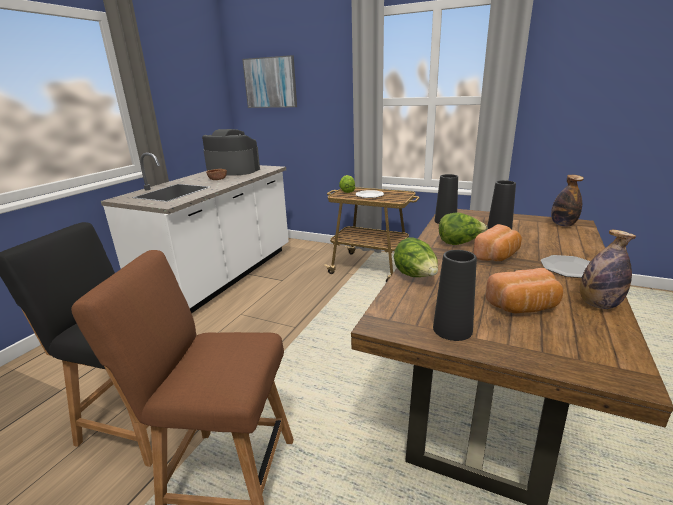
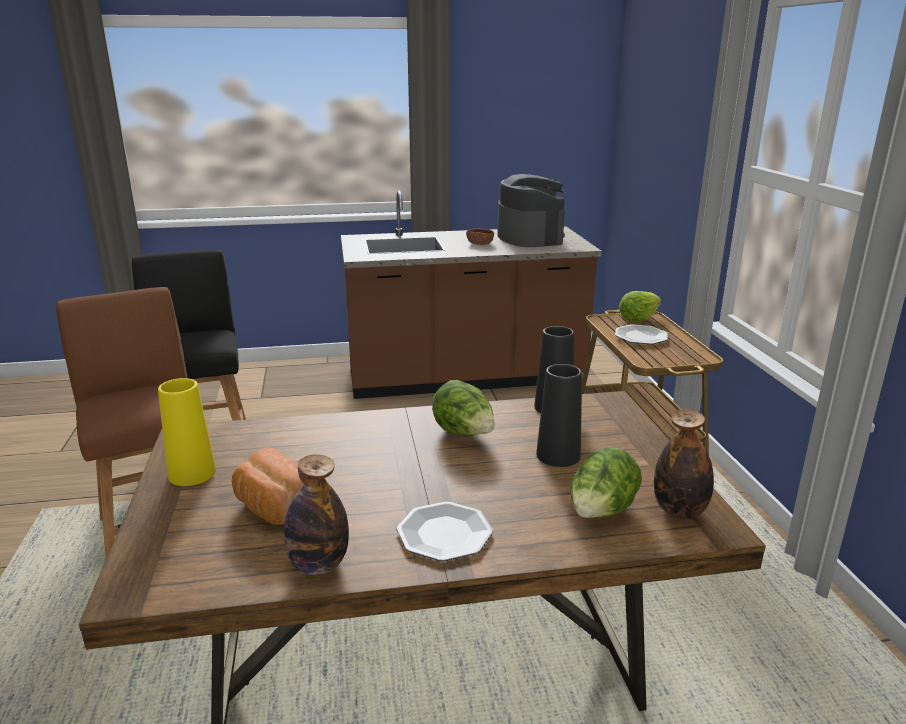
camera: 55 degrees right, 0 degrees up
(222, 276) = (464, 377): white counter -> brown counter
(270, 82) = (649, 109): picture -> none
(416, 276) = (316, 428): lettuce -> lettuce (601, 513)
(452, 329) = (192, 473): black vase -> yellow vase
(498, 256) = (439, 469): bread -> none

